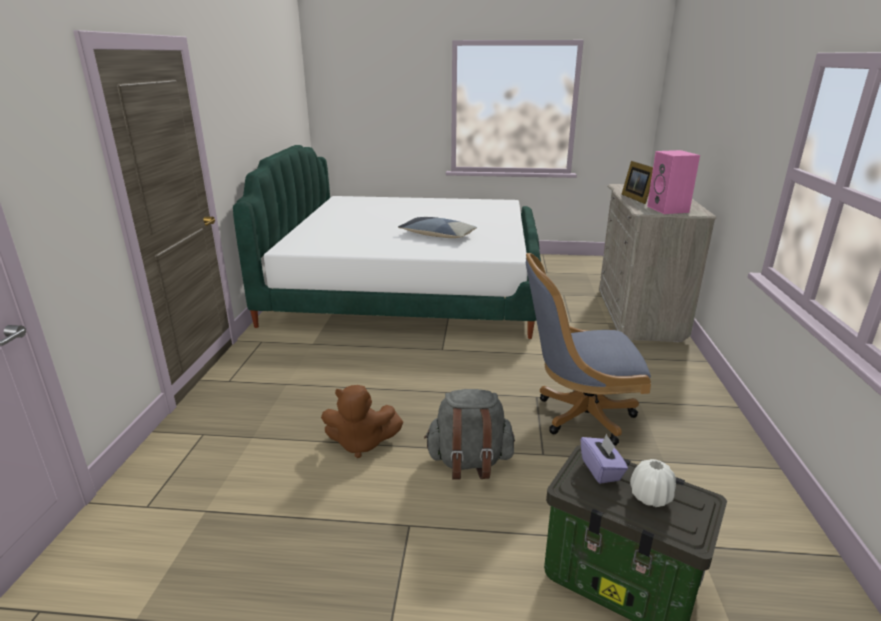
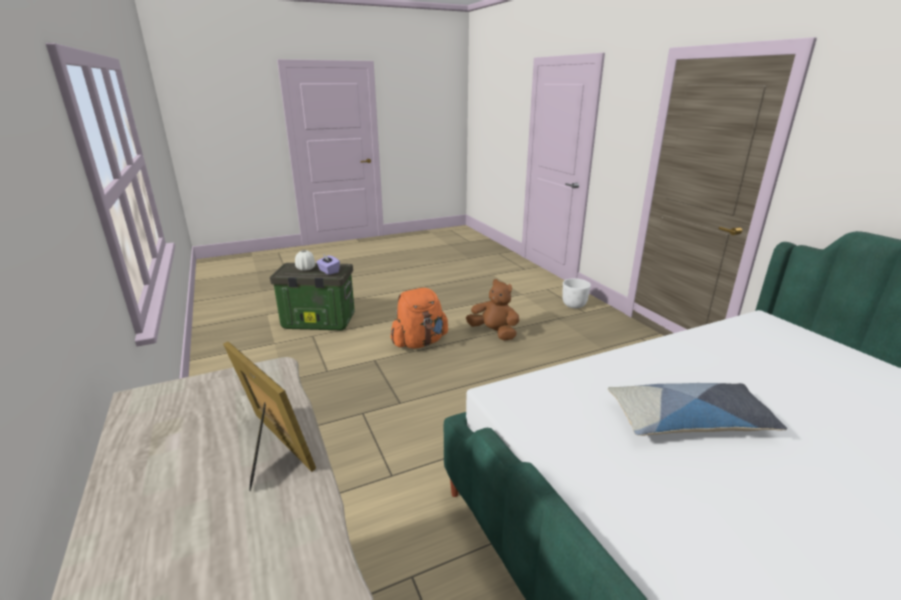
camera: 150 degrees right, 0 degrees up
(189, 451) = (573, 305): none -> white planter
(361, 443) = (494, 333): brown plush toy -> brown plush toy turned 60 degrees clockwise
(469, 462) = (419, 342): grey backpack -> orange backpack
(576, 417) = (357, 395): blue office chair -> none
(669, 209) = (209, 396): pink speaker -> none

